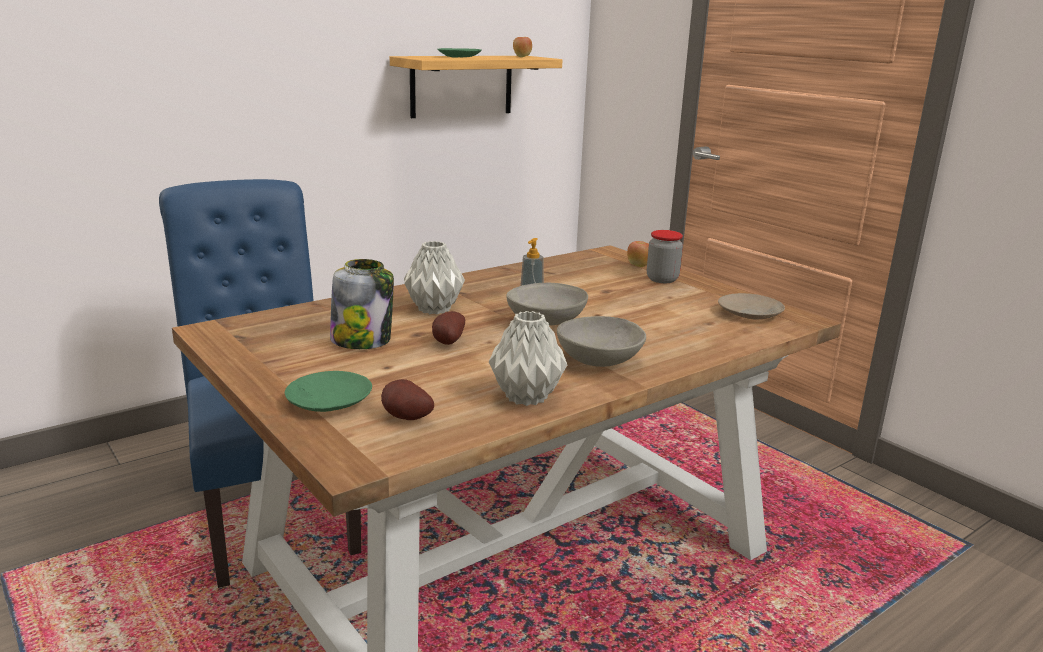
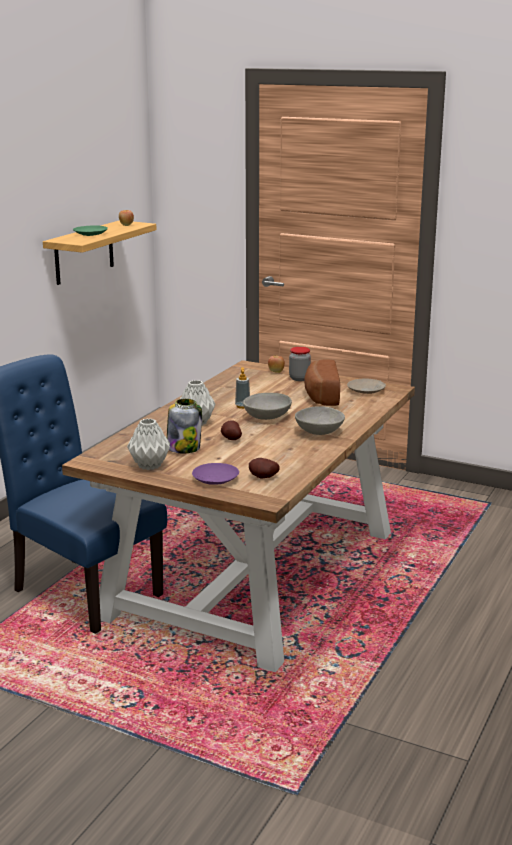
camera: 25 degrees left, 0 degrees up
(328, 401) = (215, 479): green plate -> purple plate
(525, 397) = (305, 457): grey vase -> grey vase (149, 466)
(666, 308) = (320, 396): none -> bread

